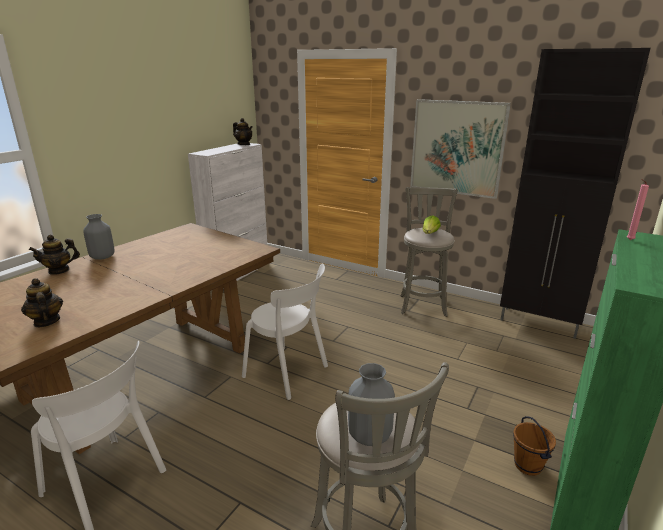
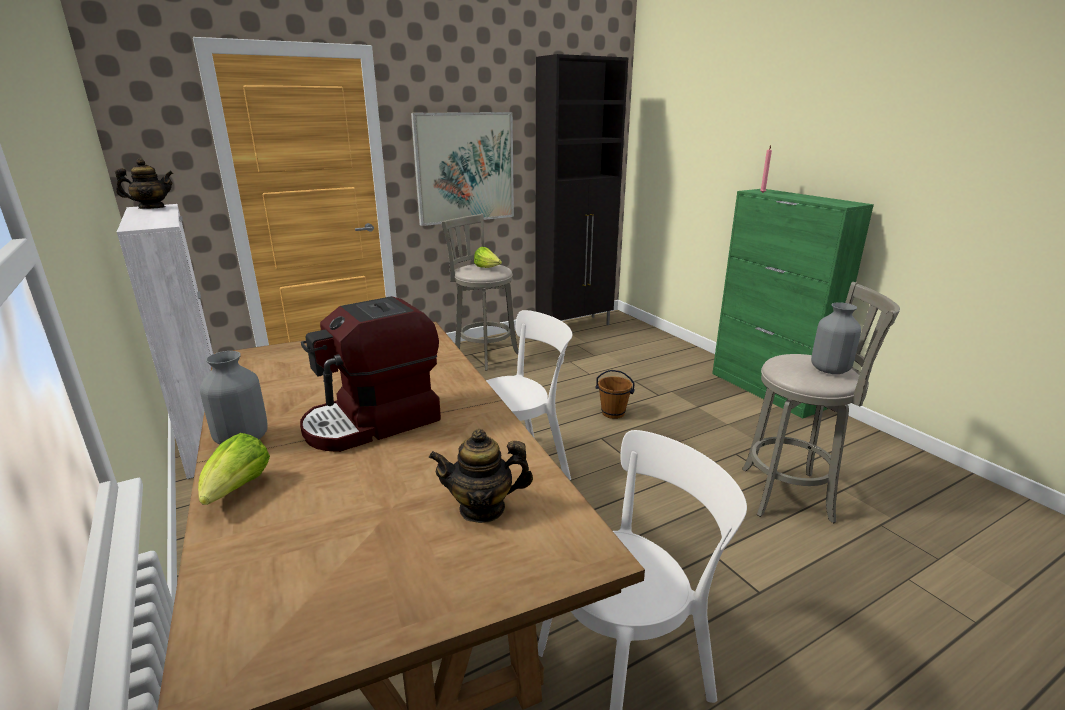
camera: 60 degrees left, 0 degrees up
(59, 270) = (237, 490): teapot -> lettuce
(129, 274) = (374, 422): none -> coffee machine
(528, 465) = (735, 398): brown bucket -> brown bucket (613, 413)

